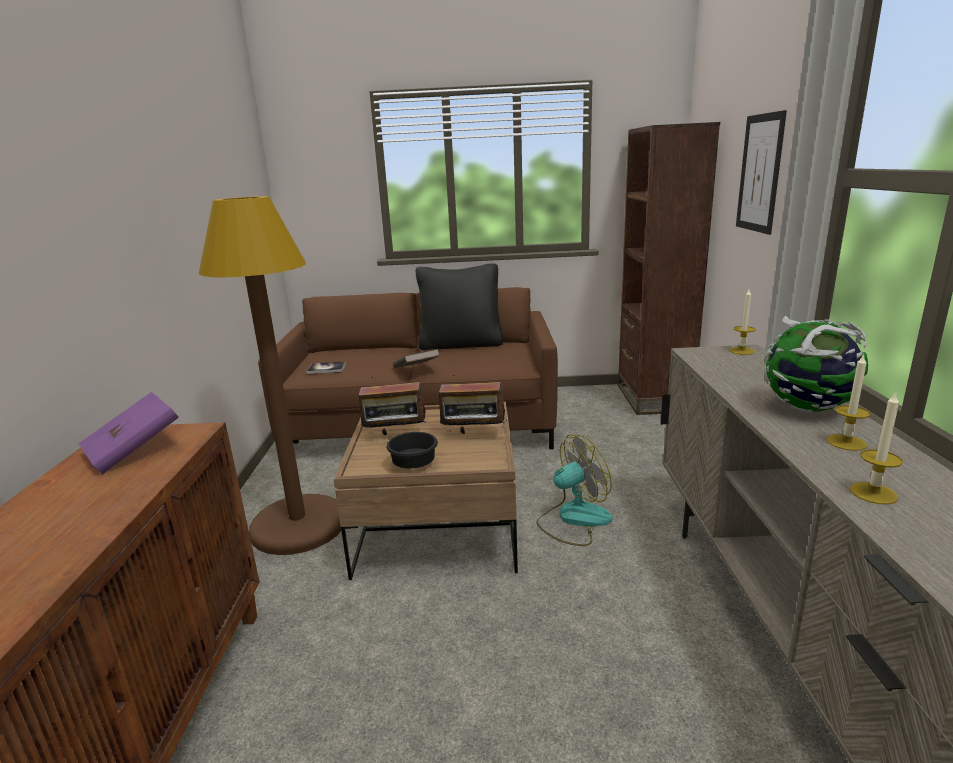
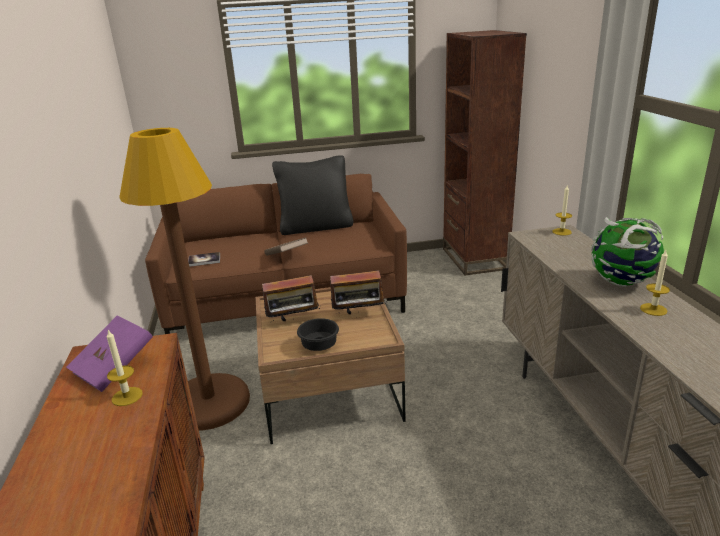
camera: 10 degrees left, 5 degrees up
(573, 519) = (437, 372): fan -> none
(760, 173) = (564, 83): picture -> none
(873, 493) = (678, 348): candle -> candle (127, 396)

